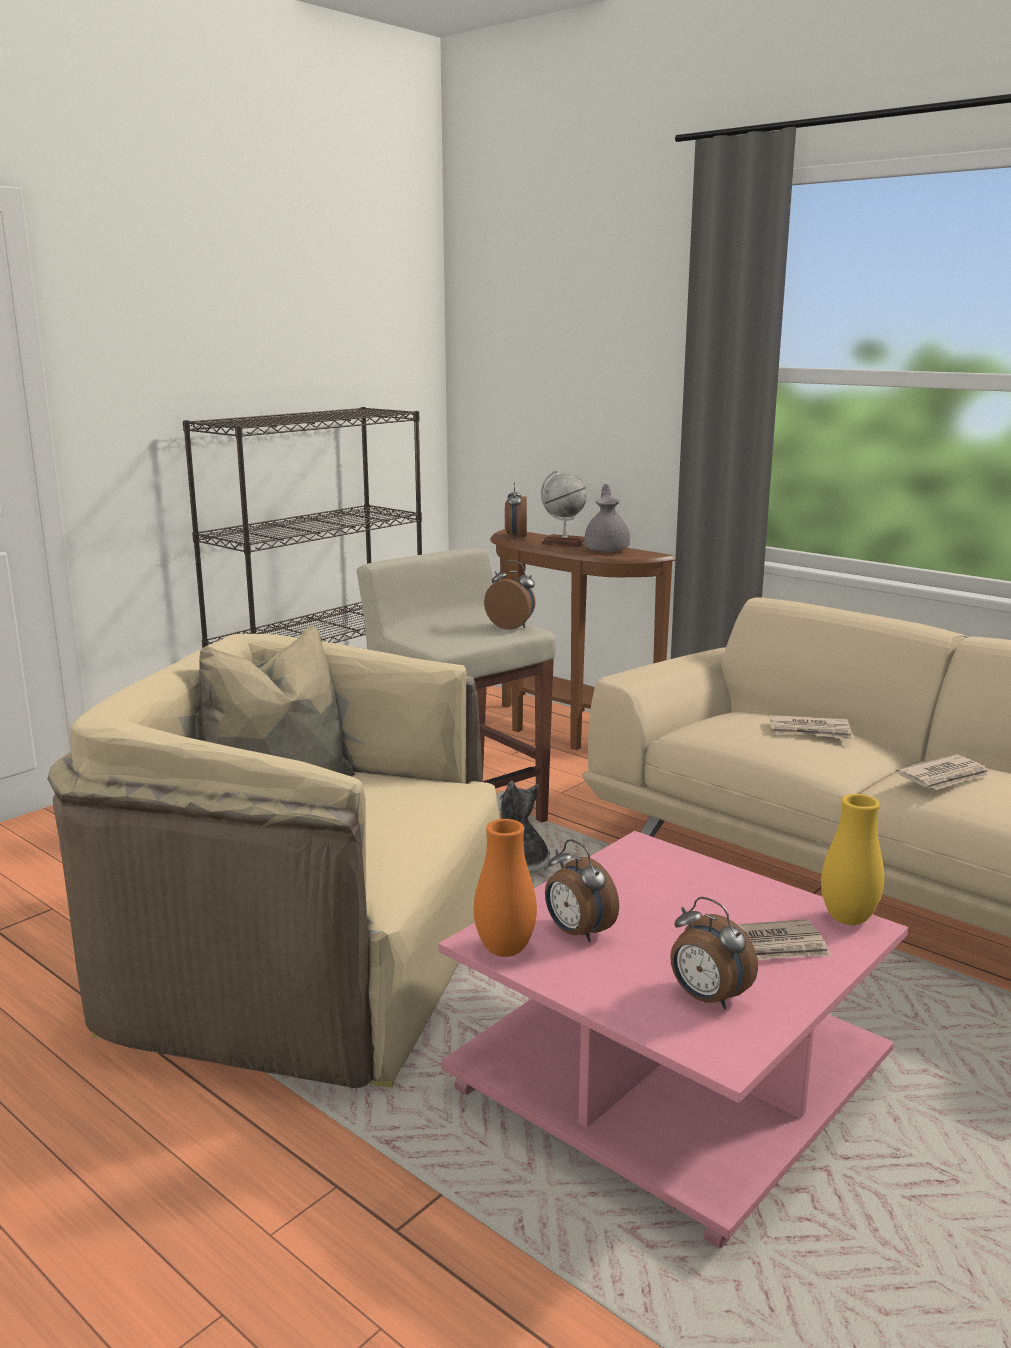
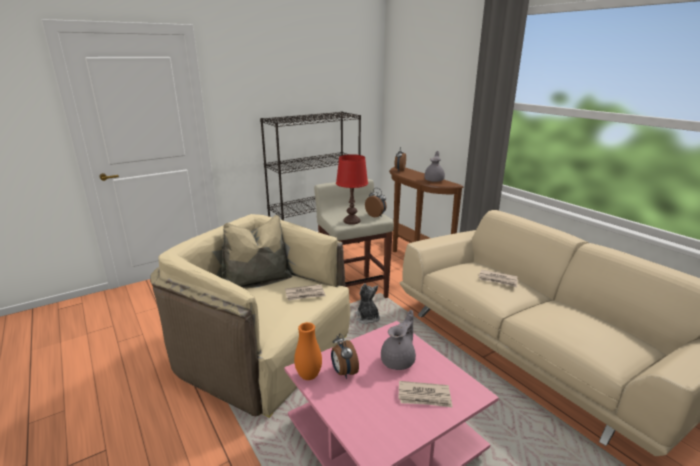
camera: 15 degrees right, 5 degrees up
(465, 640) = (352, 221): none -> red table lamp
(564, 543) = (418, 175): globe -> none
(681, 897) = (399, 360): none -> grey teapot
(707, 998) = (382, 420): alarm clock -> none
(848, 919) = (470, 387): yellow vase -> none
(944, 777) = (552, 315): newspaper -> newspaper (305, 294)

